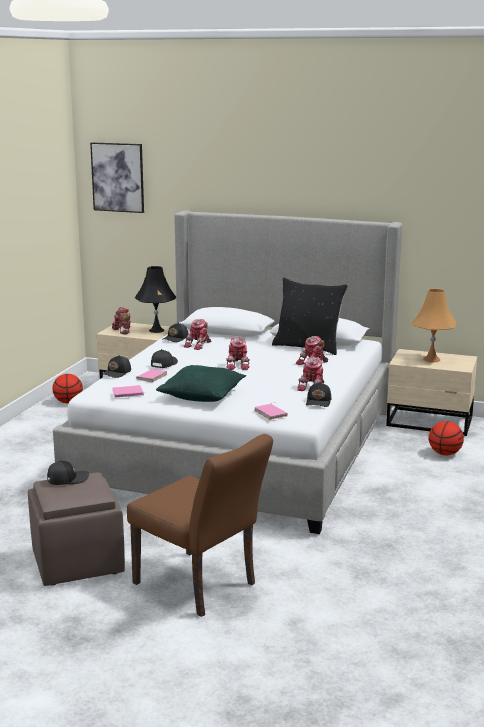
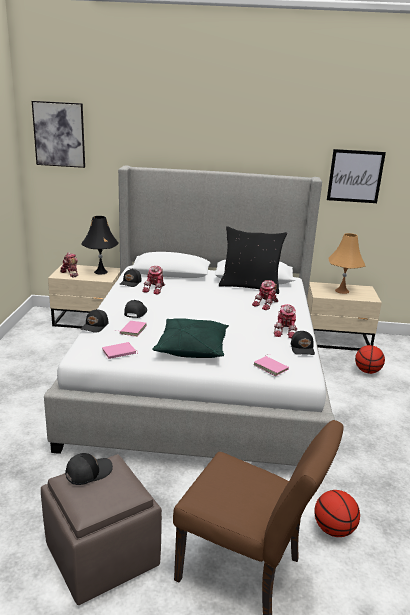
camera: 15 degrees left, 5 degrees up
(68, 402) = (26, 341): basketball -> basketball (333, 529)
(238, 365) = (204, 310): toy robot -> none
(445, 221) = (355, 176): none -> picture

